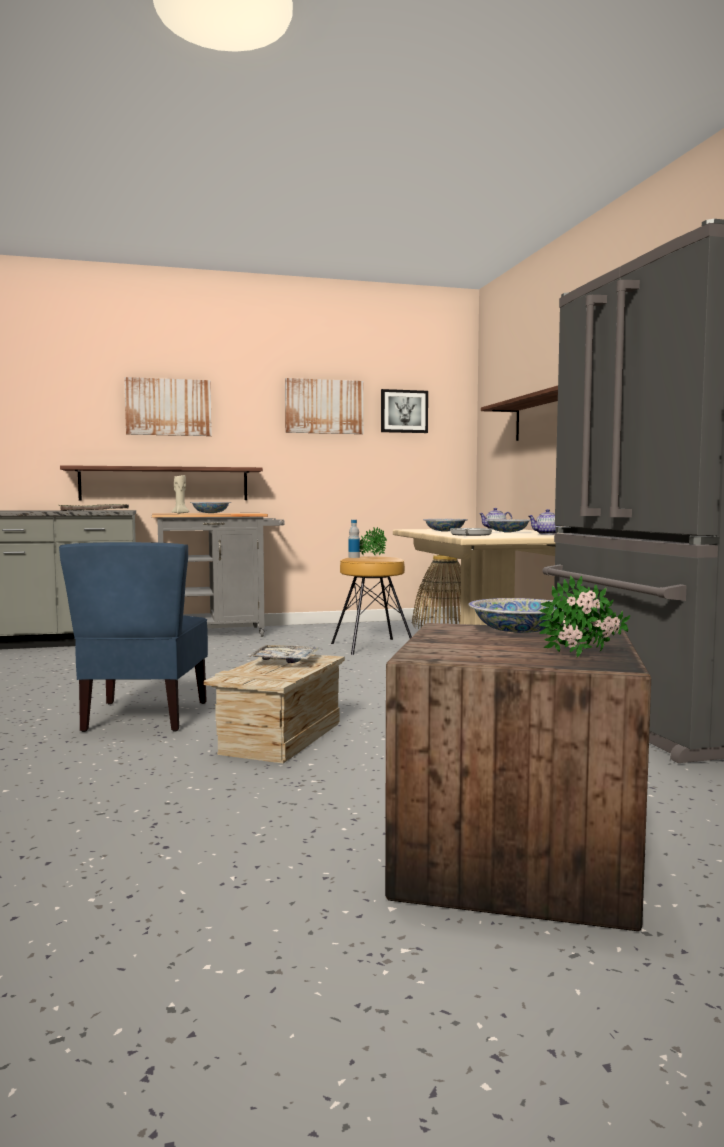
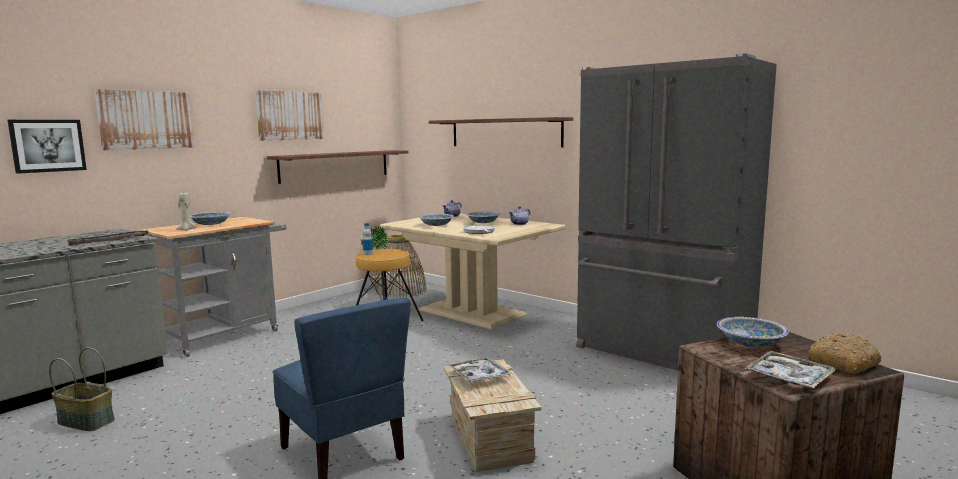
camera: 35 degrees left, 5 degrees up
(29, 662) = (87, 421): none -> basket
(164, 484) = (149, 198): shelf -> shelf (335, 165)
(404, 411) = (350, 118): picture -> picture (47, 145)
(453, 651) = (789, 377): none -> tray
(585, 656) = (843, 363): potted plant -> bread

